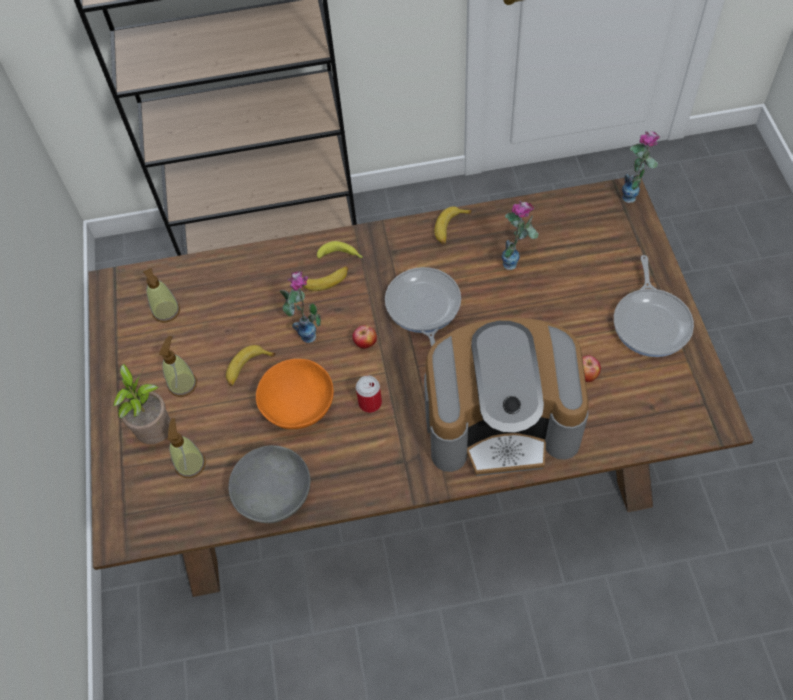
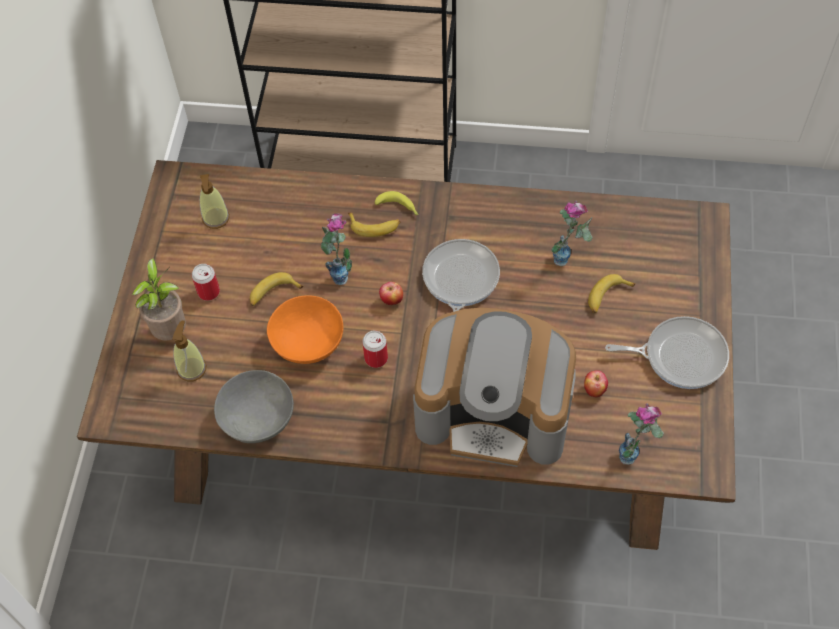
camera: 15 degrees right, 0 degrees up
(182, 384) = (208, 292): soap dispenser -> can
(450, 228) = (515, 208): banana -> banana (607, 297)
(635, 192) = (716, 220): vase -> vase (637, 453)
(651, 322) = (680, 355): frying pan -> frying pan turned 105 degrees counterclockwise

